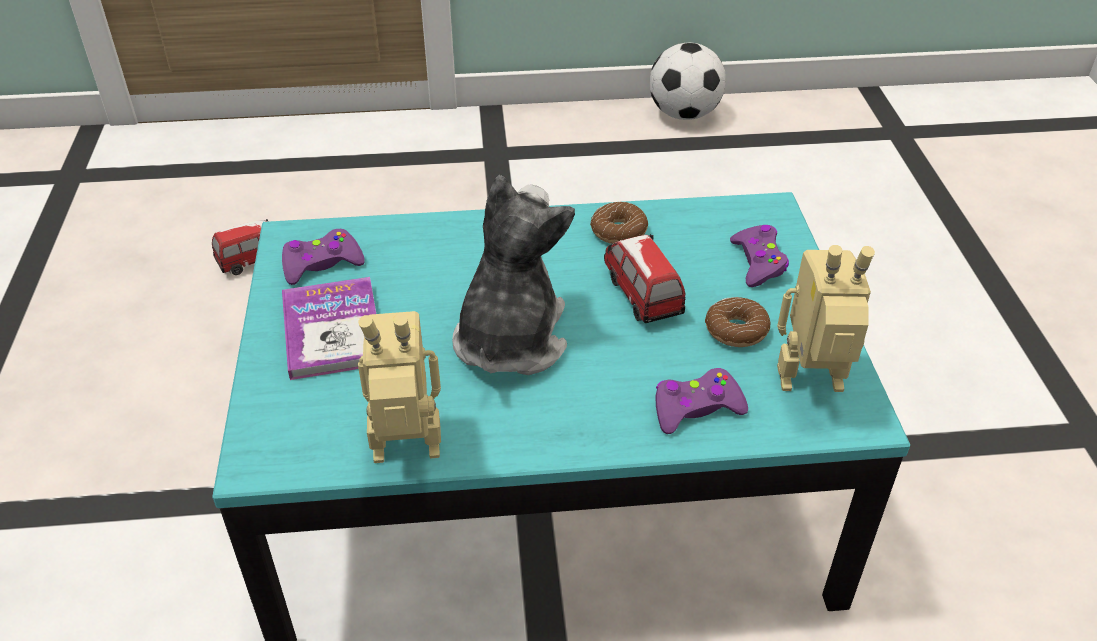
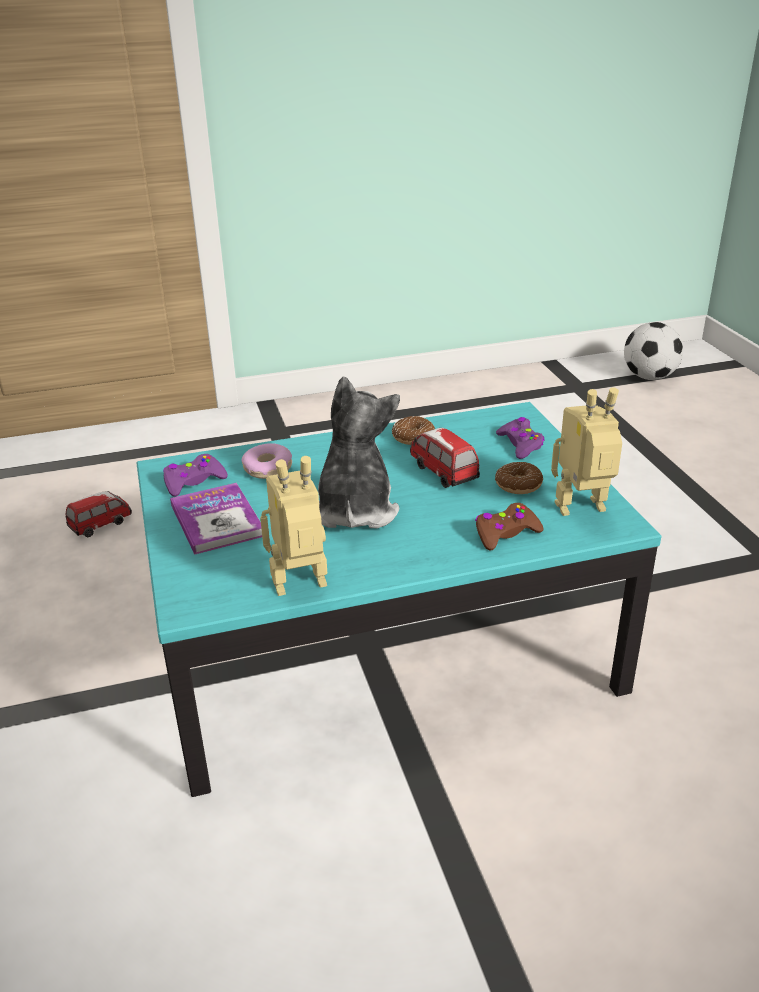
camera: 10 degrees left, 10 degrees down
(418, 256) = (267, 468): none -> donut
(684, 114) = (417, 391): football -> football (649, 377)
(696, 409) = (505, 533): purple game controller -> brown game controller

